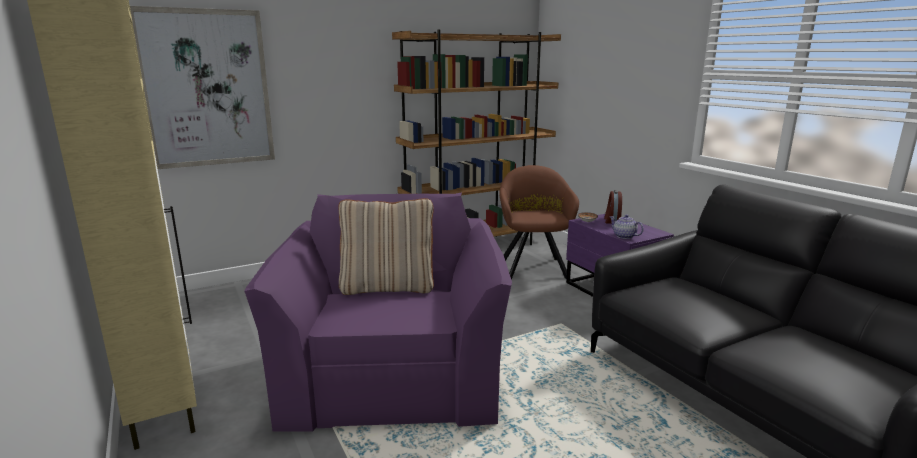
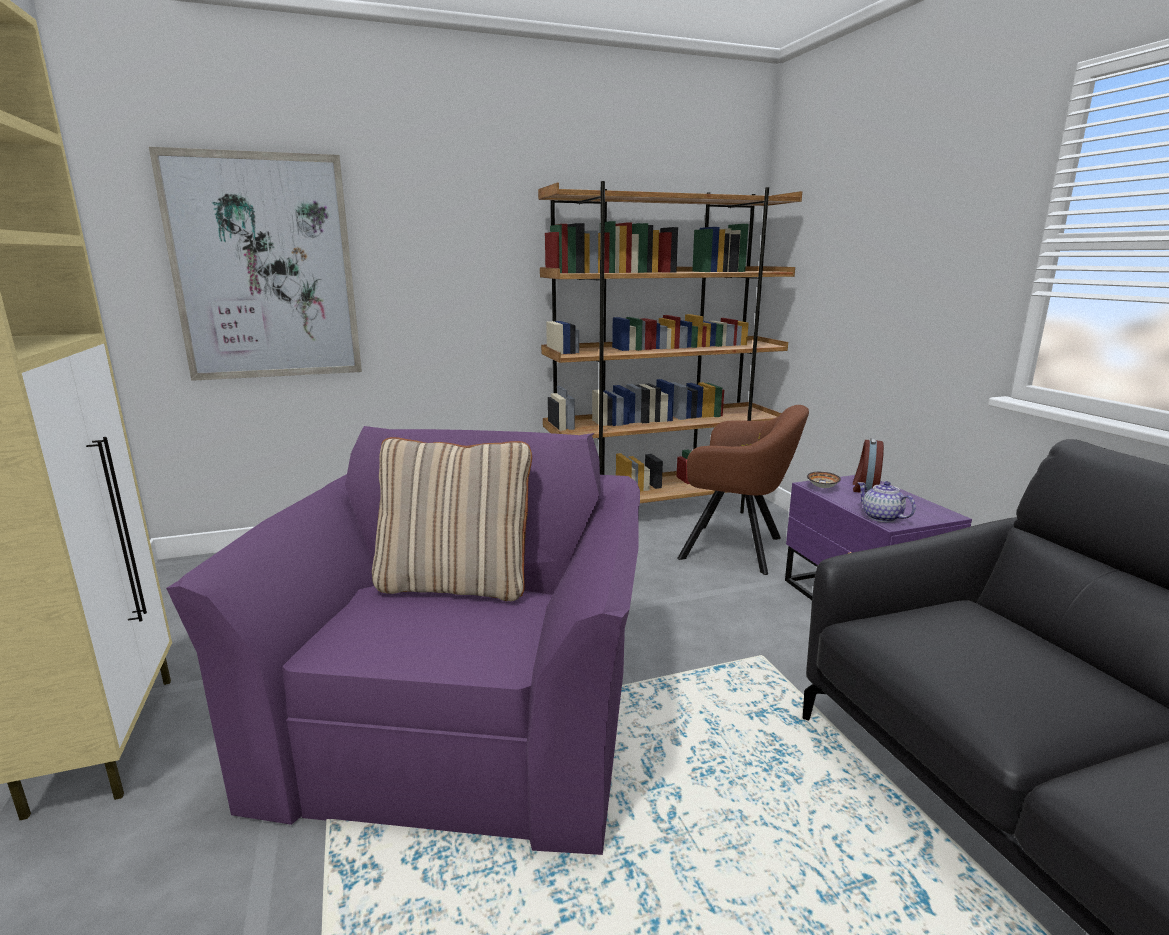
camera: 10 degrees right, 0 degrees up
(533, 266) = (738, 549): brown armchair -> brown armchair turned 105 degrees clockwise

